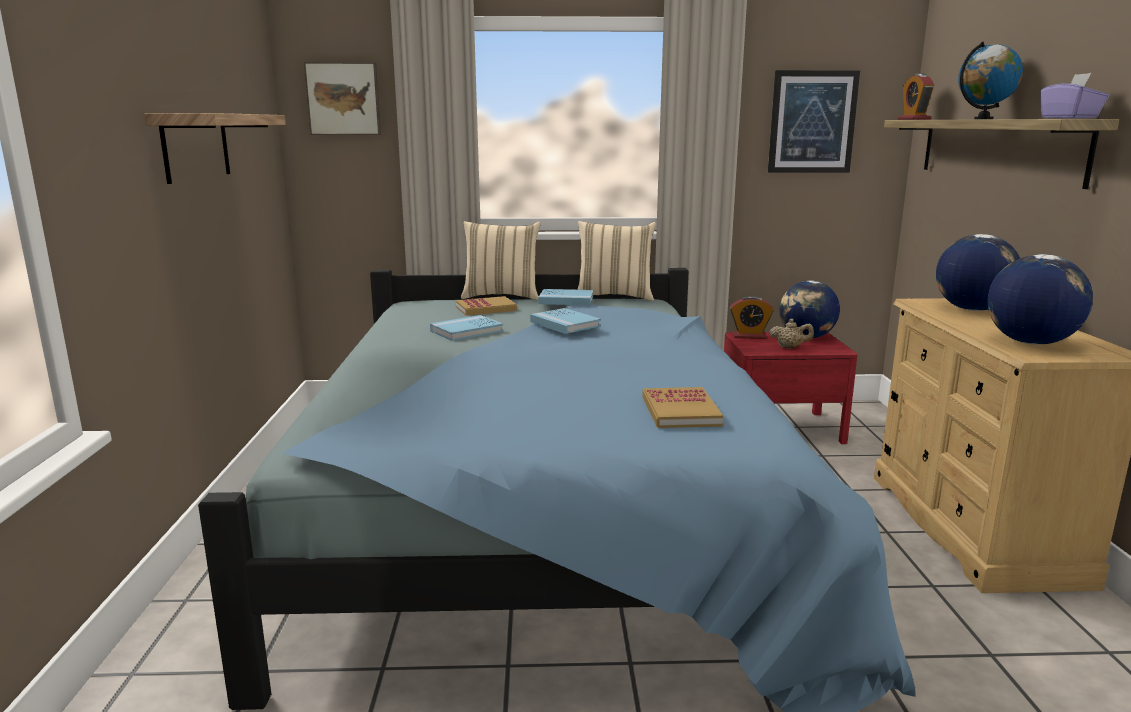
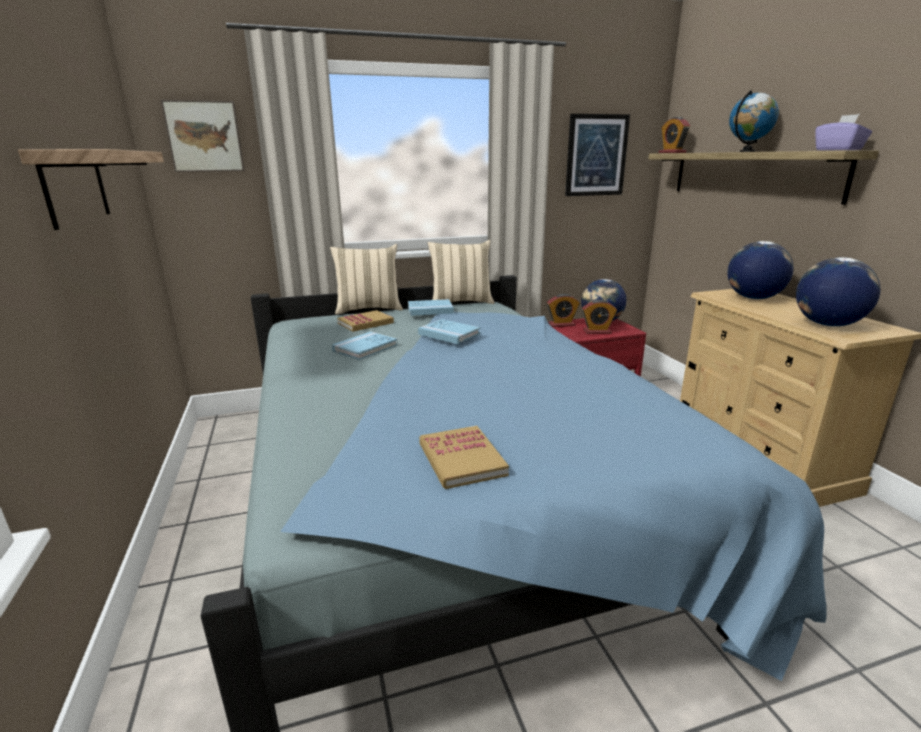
camera: 15 degrees left, 5 degrees up
(680, 411) = (621, 417): book -> book (461, 459)
(790, 347) = (597, 332): beige teapot -> alarm clock

